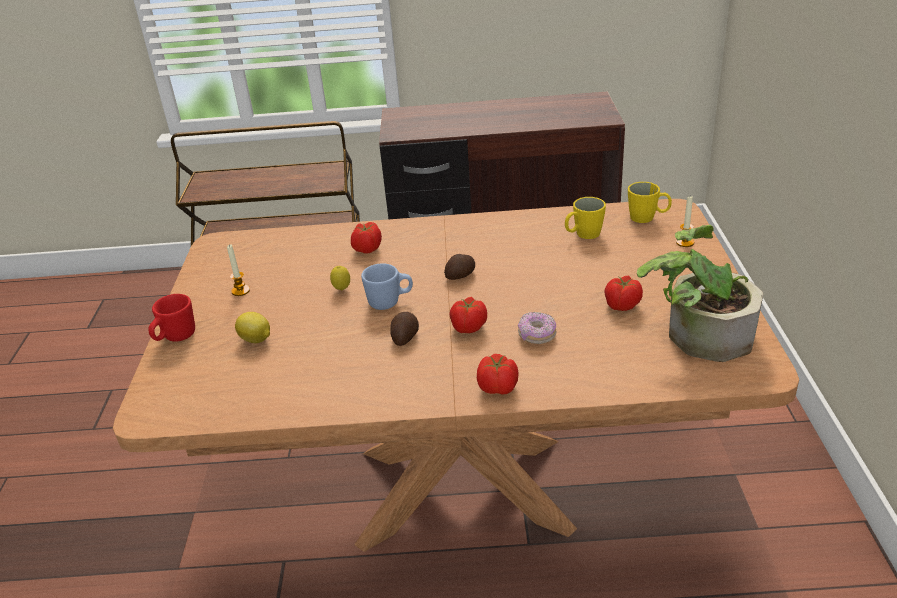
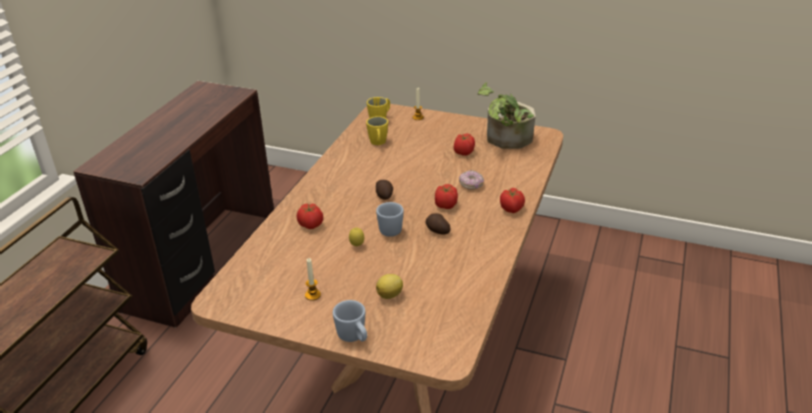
camera: 70 degrees left, 0 degrees up
(175, 338) = (354, 337): red mug -> blue mug

